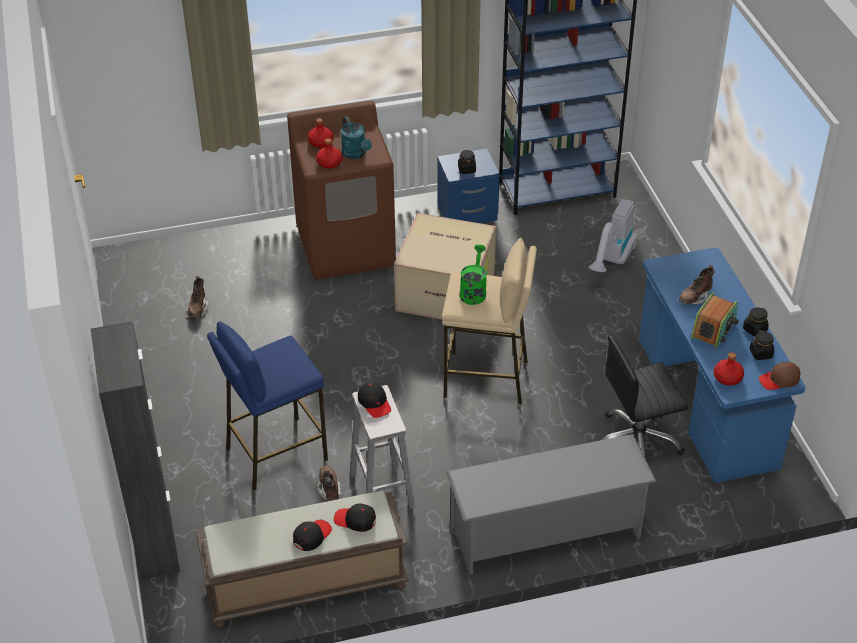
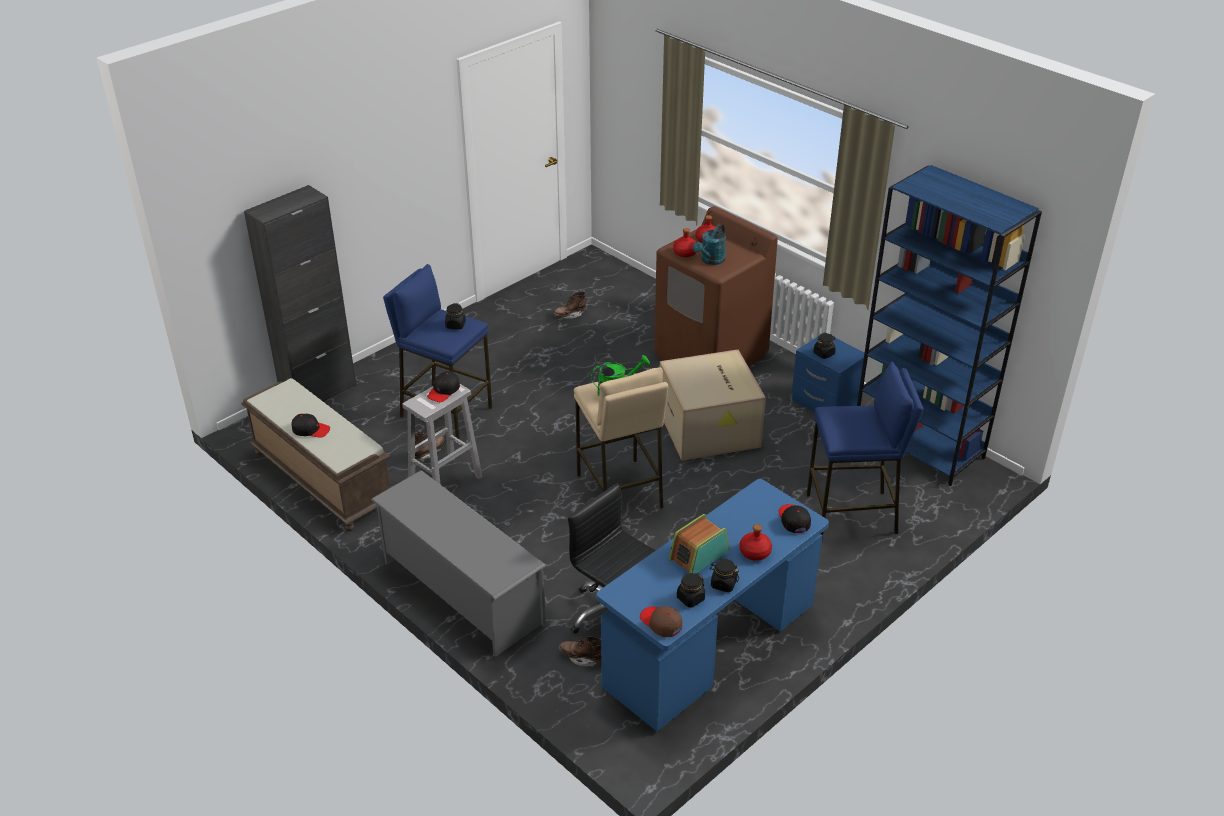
camera: 60 degrees right, 5 degrees down
(280, 356) = (455, 325): none -> black jar
(355, 520) = (340, 445): black cap -> black cap (793, 520)
(612, 261) = (852, 515): vacuum cleaner -> blue stool
(695, 297) = (735, 528): brown boot -> brown boot (583, 657)
(714, 329) = (698, 555): radio -> radio turned 135 degrees clockwise
(727, 378) = (634, 584): red bottle -> red bottle (754, 552)

